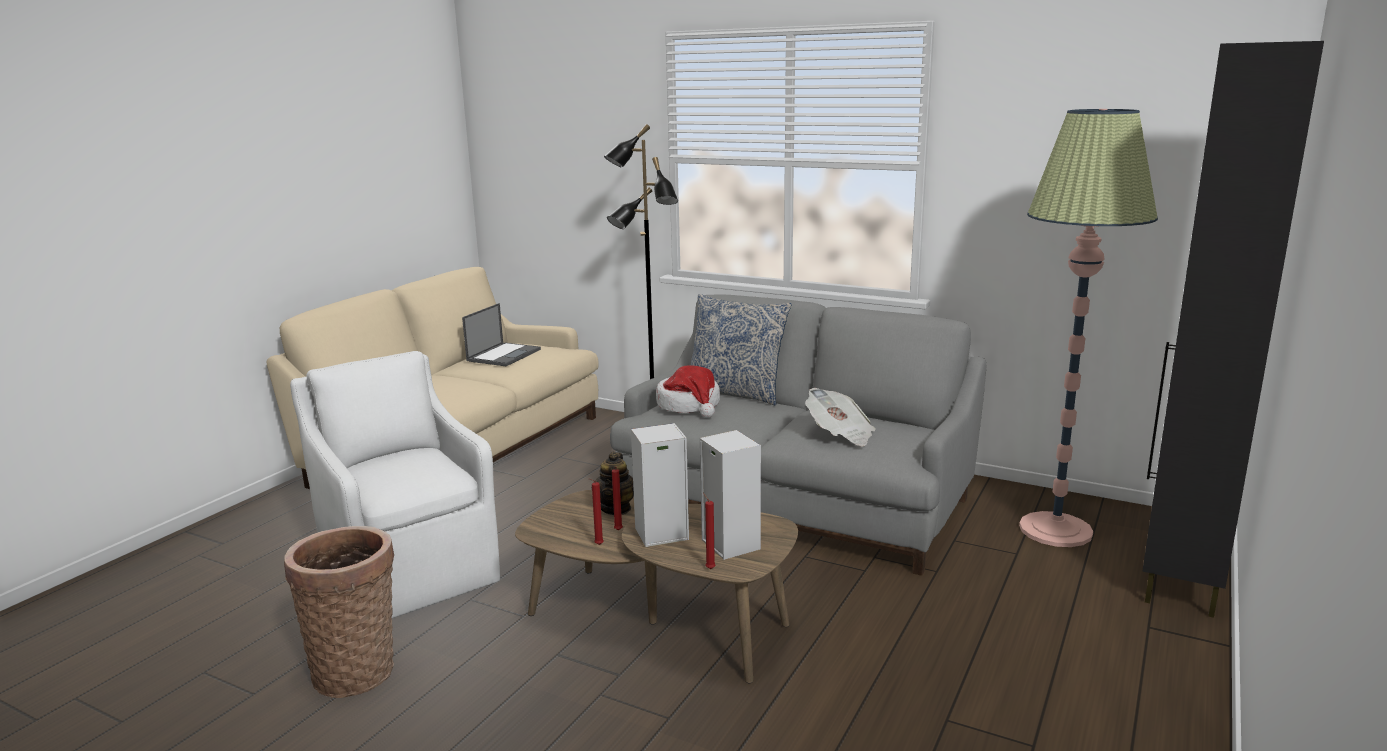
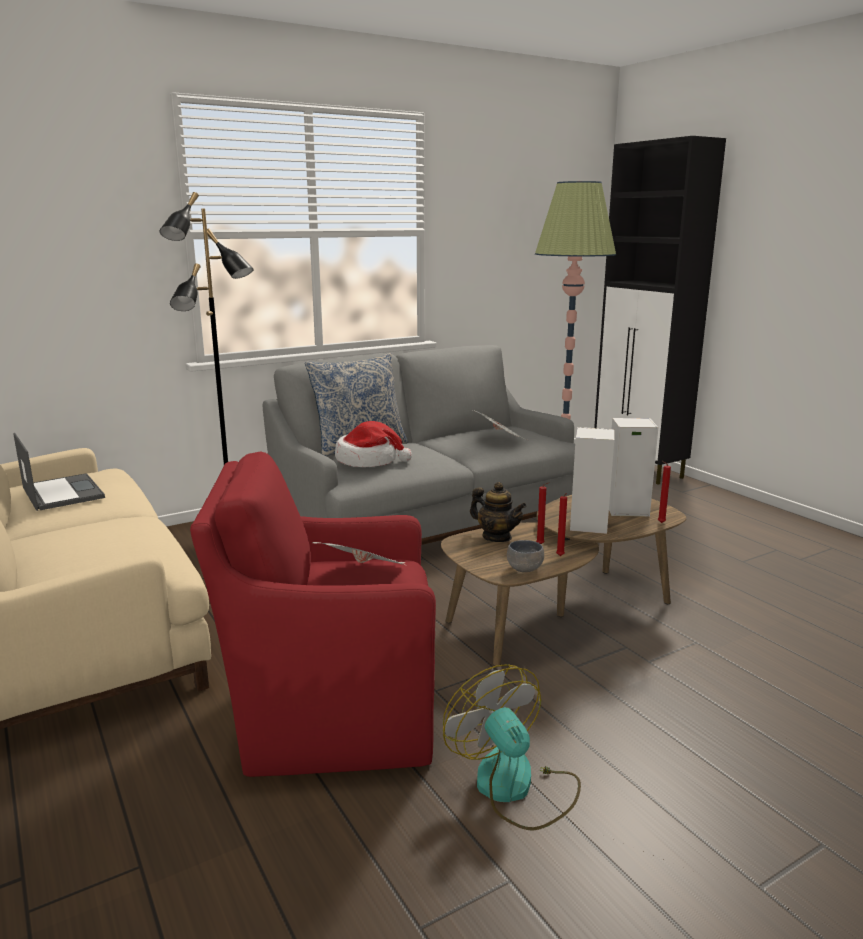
camera: 60 degrees left, 0 degrees up
(357, 669) = (515, 787): basket -> fan
(405, 469) = (365, 577): none -> newspaper
(410, 571) = (331, 716): white armchair -> red armchair
(554, 536) = (524, 568): none -> grey bowl

